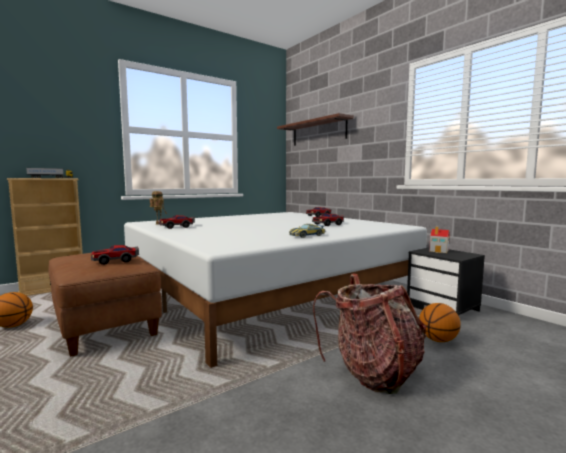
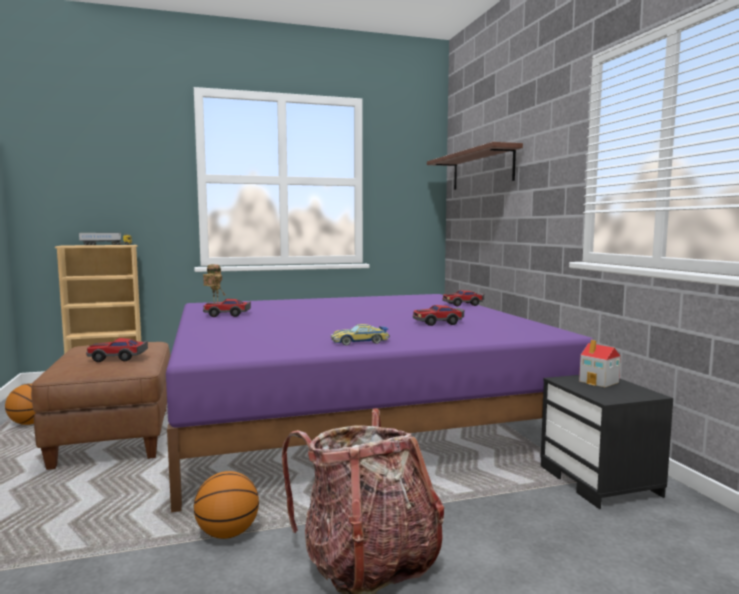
camera: 20 degrees right, 0 degrees up
(268, 290) = (353, 414): white bed -> purple bed
(438, 340) = (526, 534): basketball -> basketball (228, 533)

